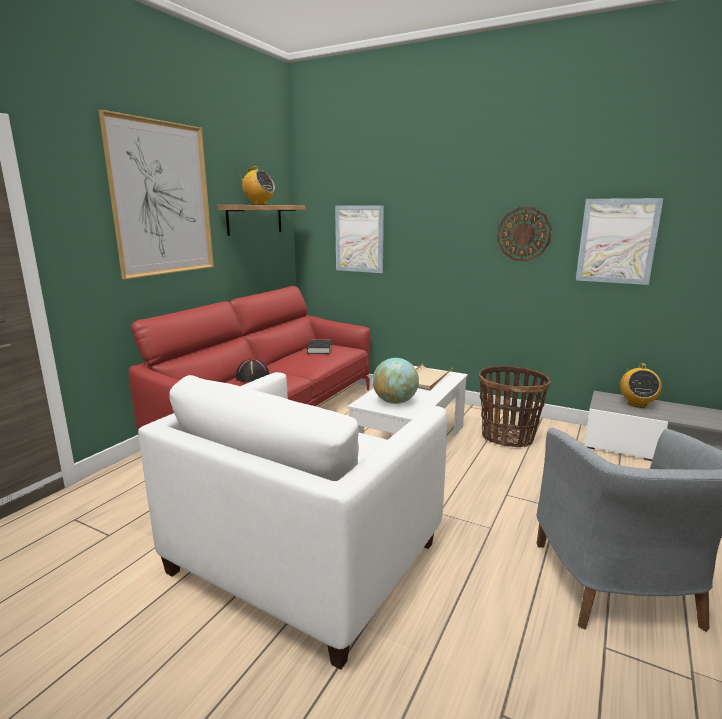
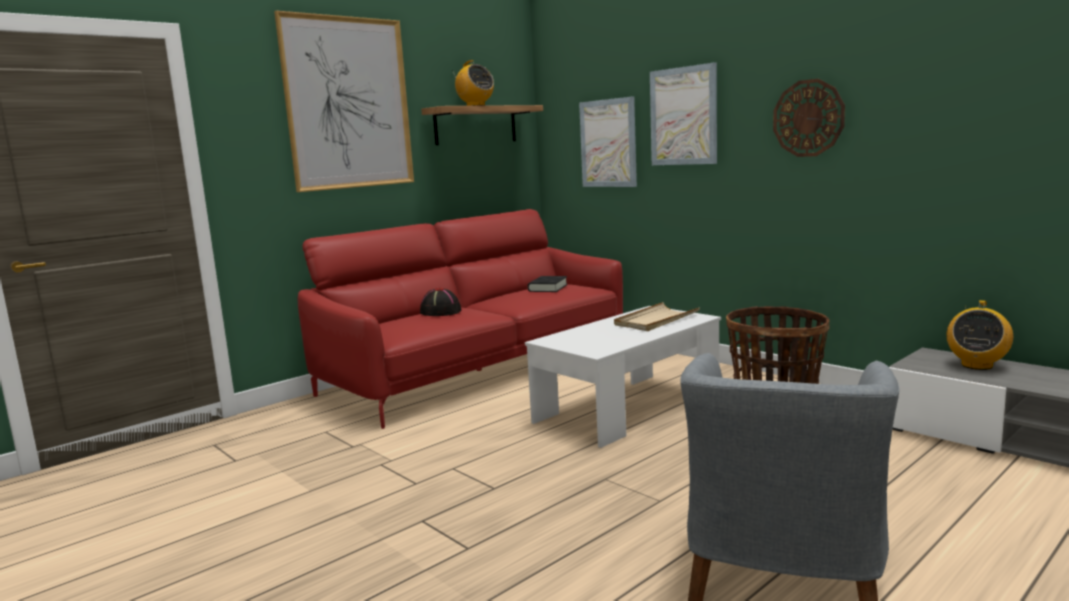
camera: 20 degrees right, 5 degrees down
(305, 557) = (412, 501): white armchair -> none
(395, 402) = (587, 340): globe -> none
(617, 241) = (938, 116): picture -> picture (683, 116)

